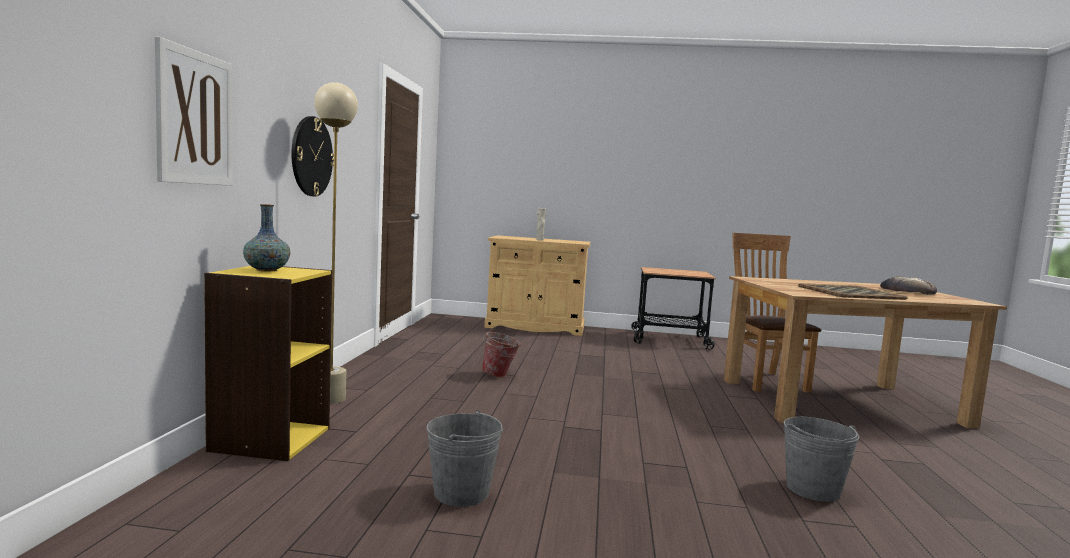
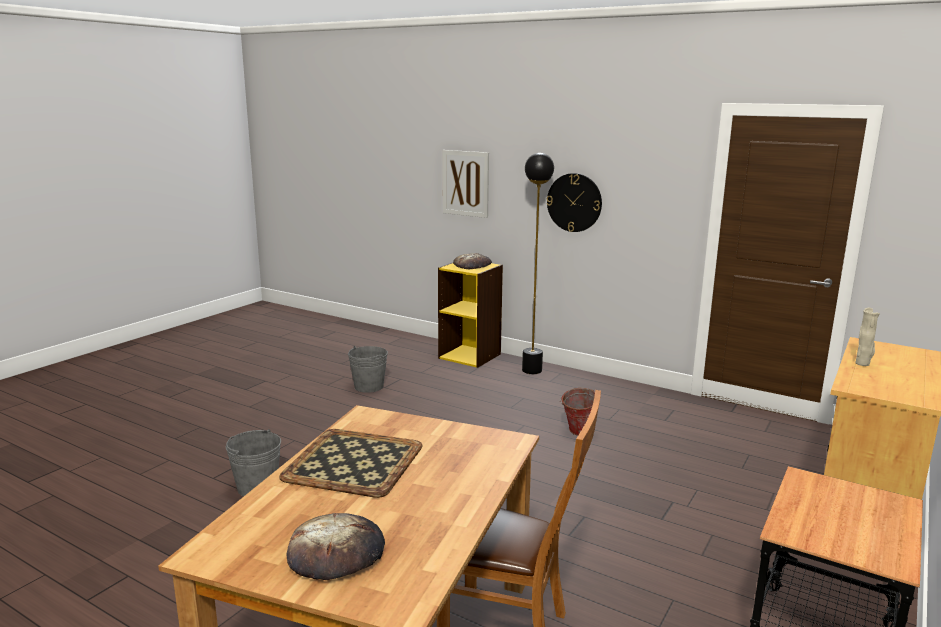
camera: 115 degrees right, 10 degrees up
(266, 270) = (472, 265): vase -> bread
(330, 399) = (532, 370): beige floor lamp -> black floor lamp

